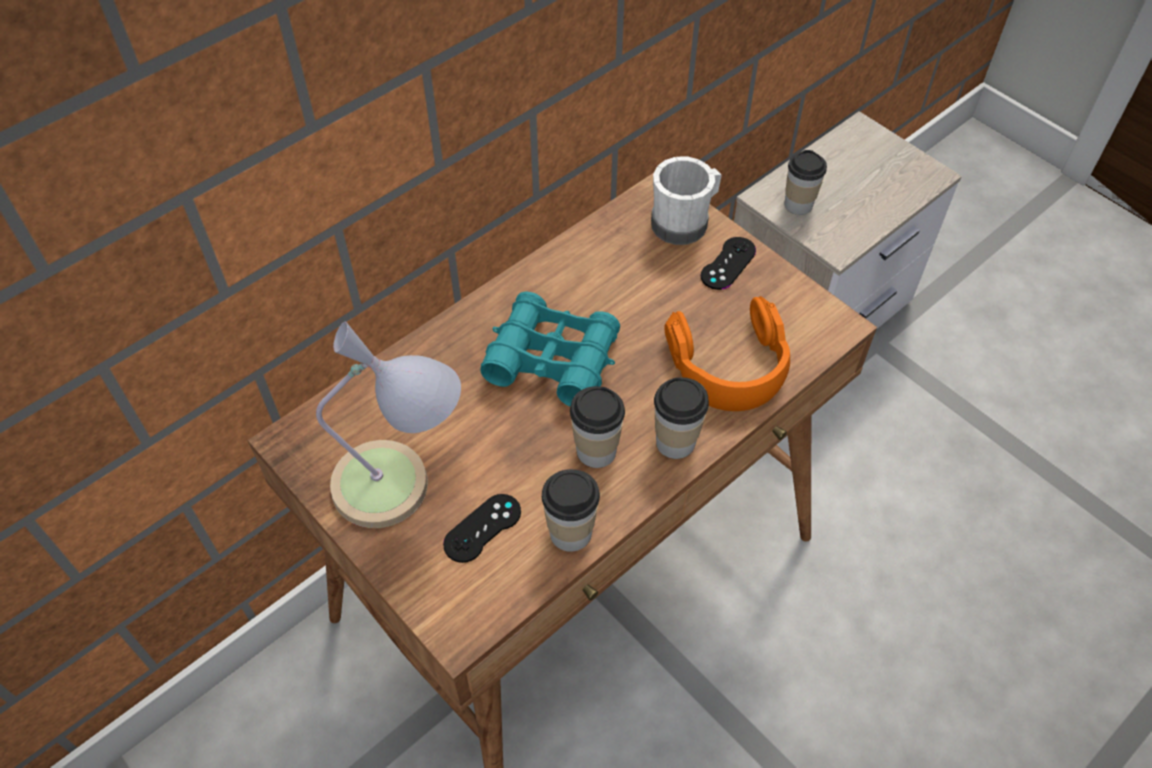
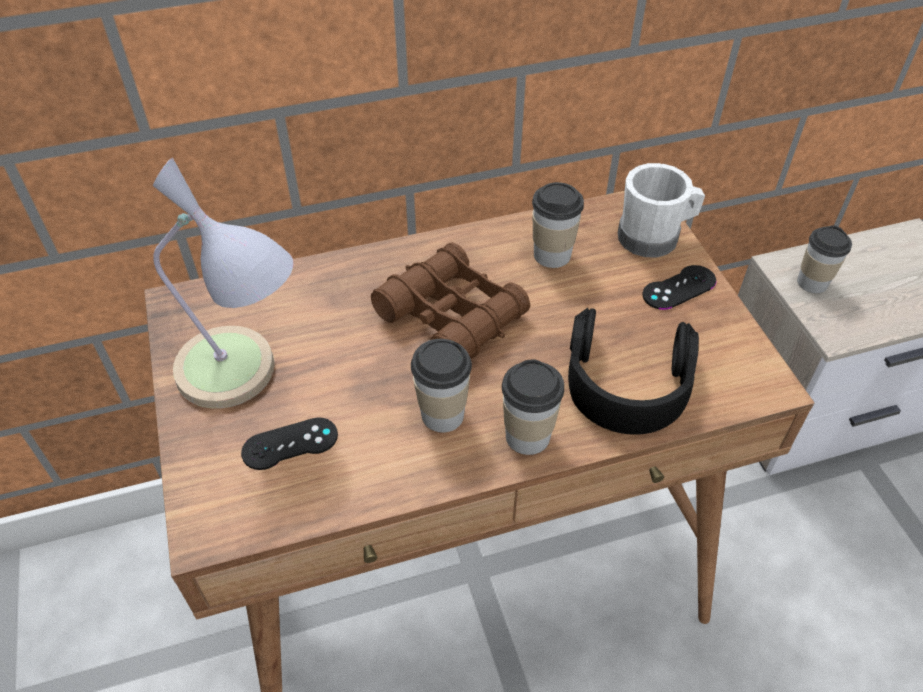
camera: 25 degrees right, 5 degrees down
(552, 359) = (451, 315): turquoise binoculars -> brown binoculars
(570, 533) = (370, 482): cup -> cup (552, 255)
(729, 365) = (627, 383): orange headphones -> black headphones

